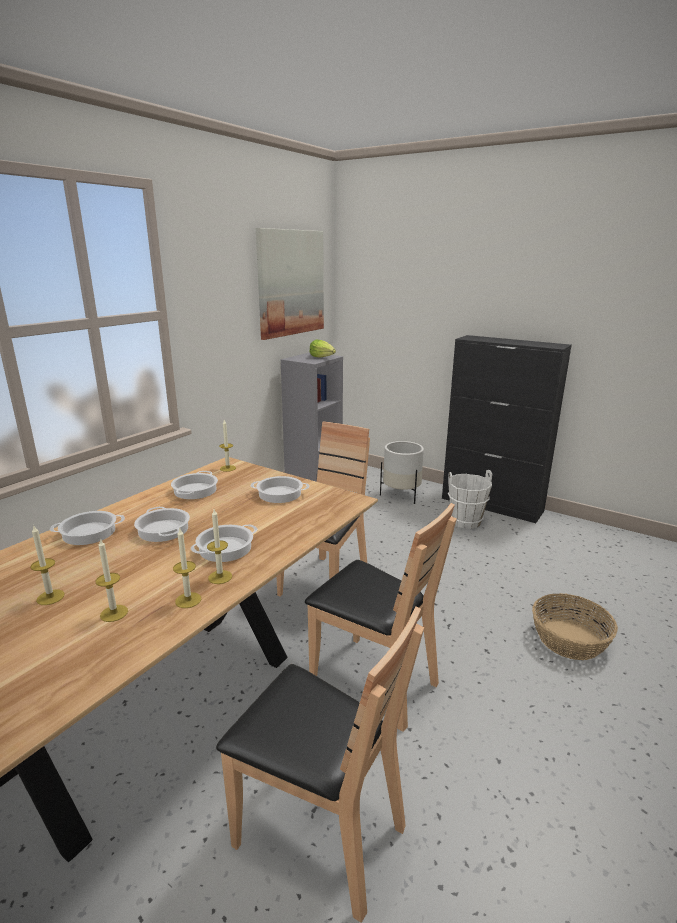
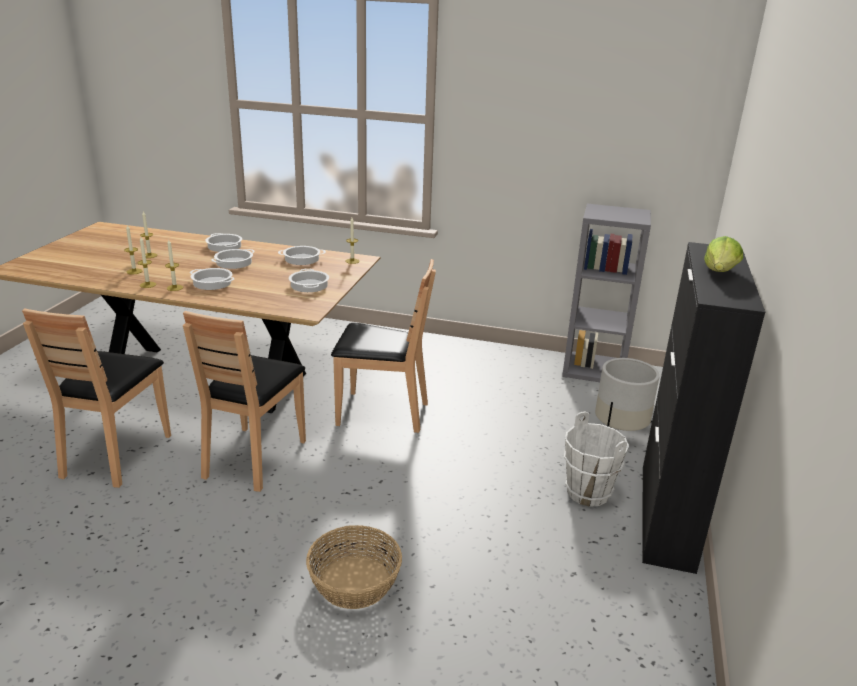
camera: 70 degrees right, 5 degrees up
(290, 283) = (631, 114): picture -> none
(322, 357) = (624, 217): lettuce -> lettuce (720, 272)

